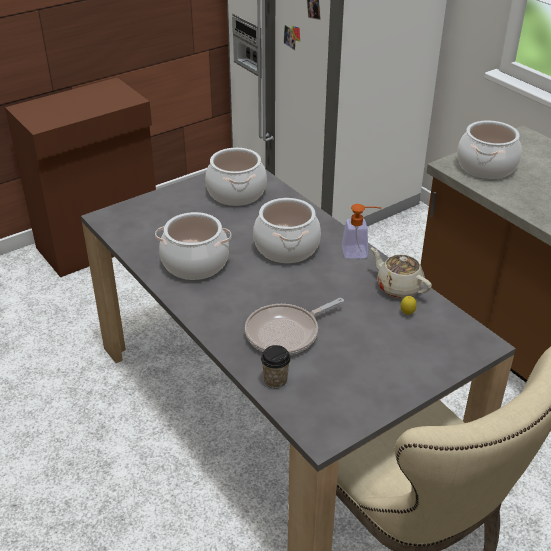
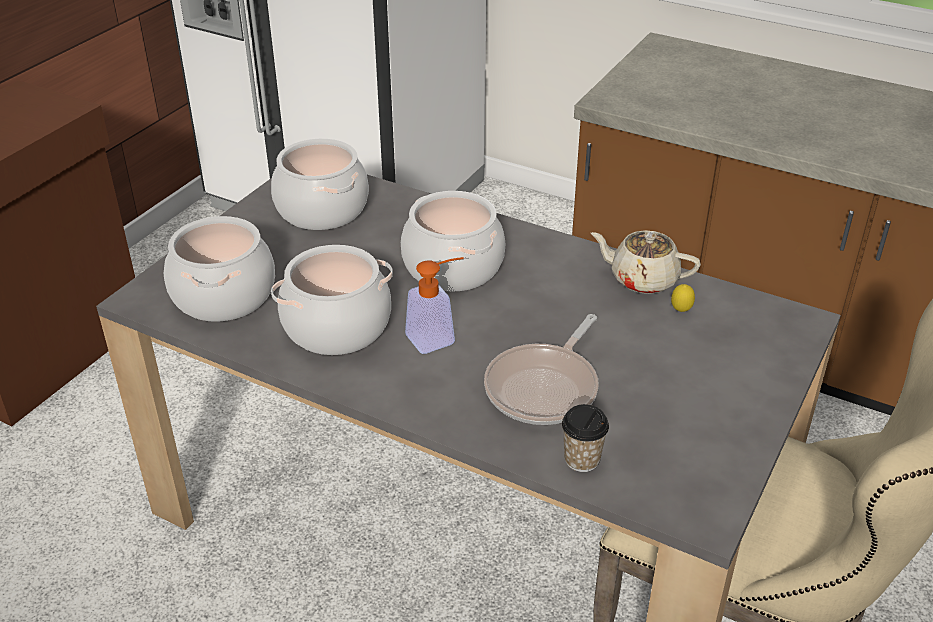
camera: 25 degrees left, 0 degrees up
(359, 252) = (557, 247): soap dispenser -> soap dispenser (438, 337)
(486, 166) = (649, 92): cooking pot -> cooking pot (223, 295)

